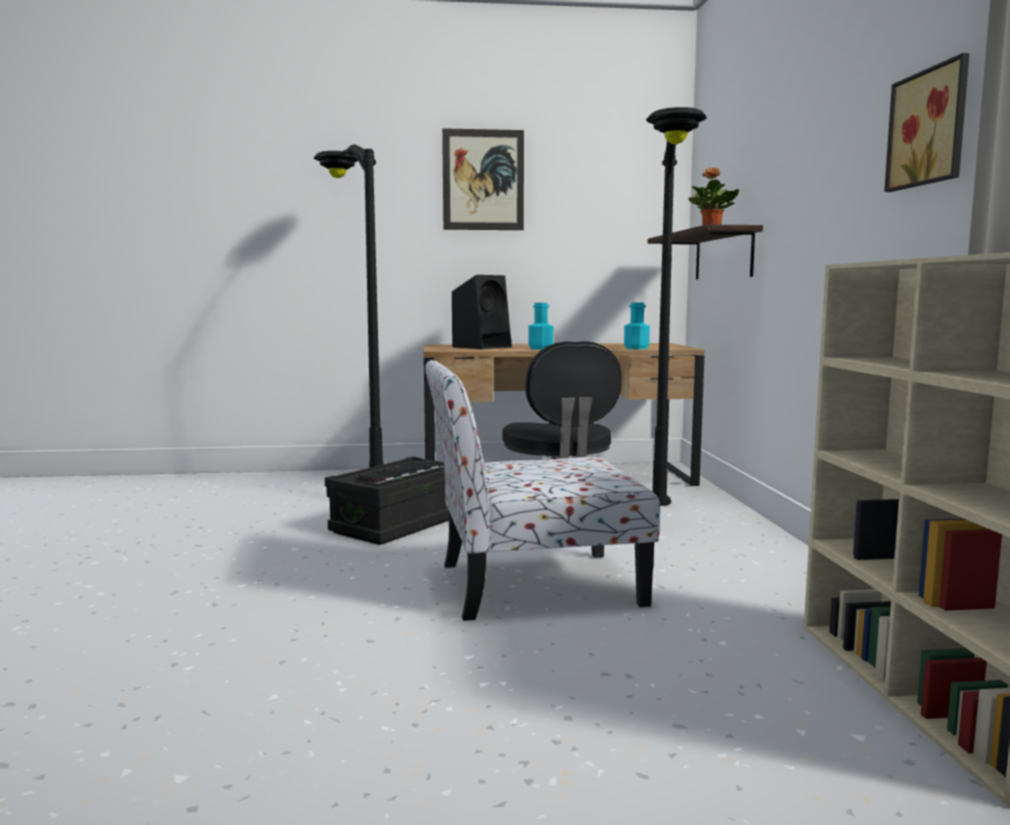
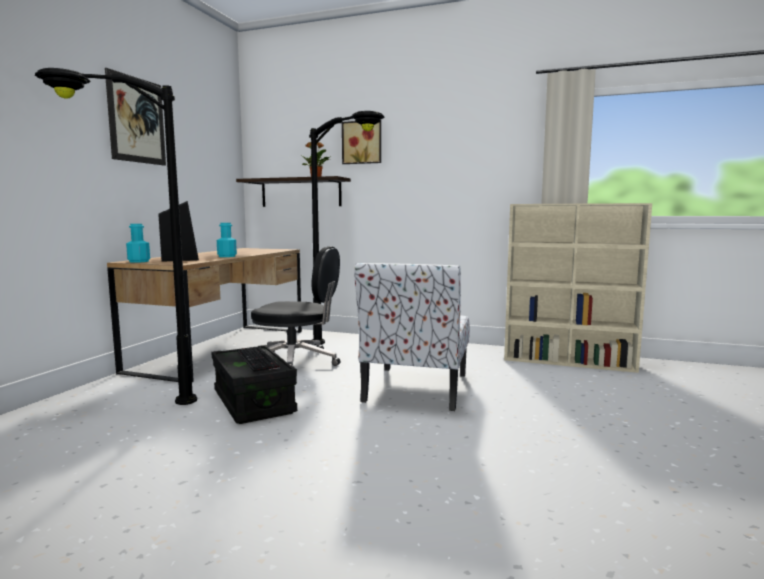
camera: 65 degrees left, 0 degrees up
(636, 348) = (268, 251): turquoise bottle -> turquoise bottle (139, 261)
(931, 128) = (494, 149): picture -> picture (362, 142)

